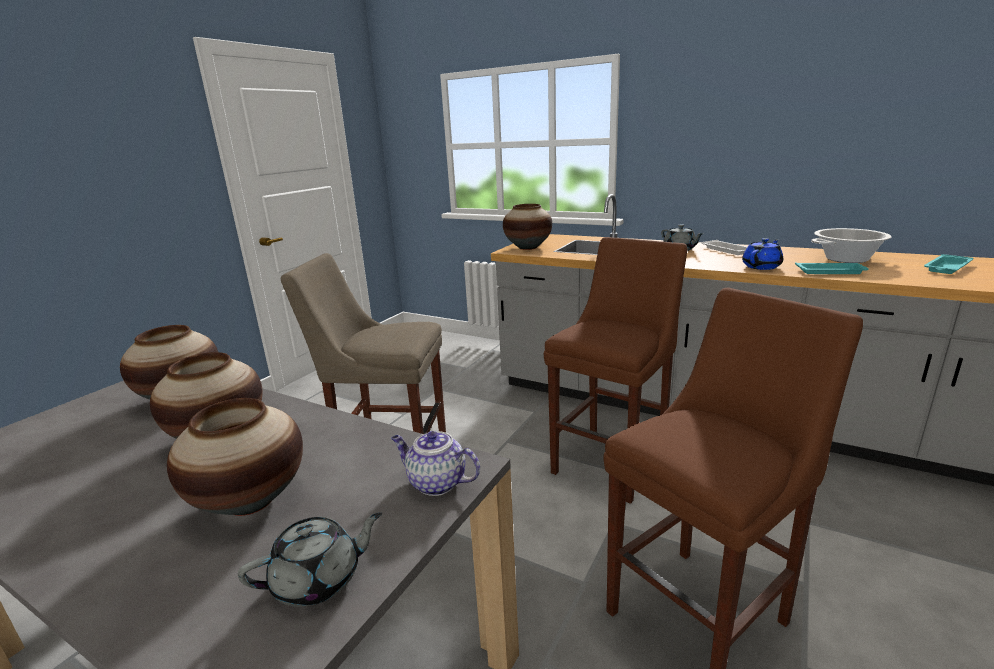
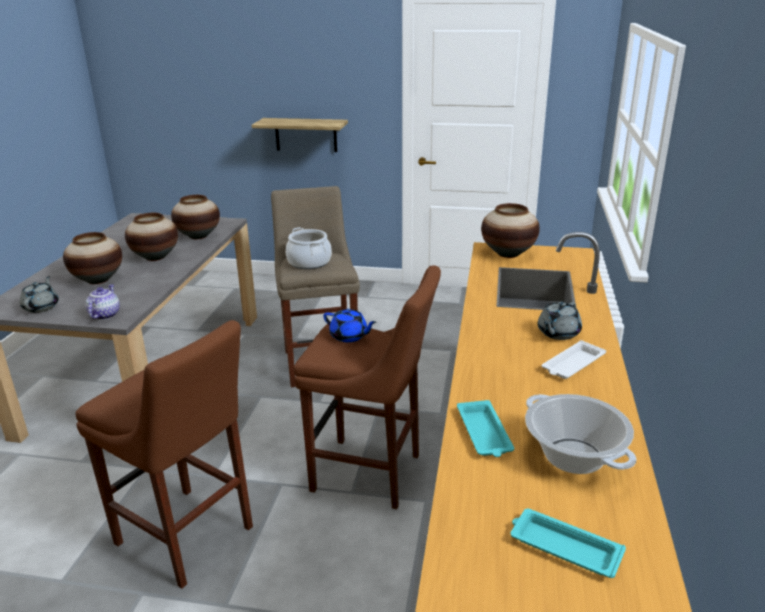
camera: 70 degrees right, 5 degrees up
(105, 243) = (306, 135): none -> shelf
(319, 580) = (42, 307): grey teapot -> grey teapot turned 135 degrees counterclockwise
(388, 336) = (309, 262): none -> cooking pot
(762, 266) = (488, 385): blue teapot -> blue teapot (349, 336)

